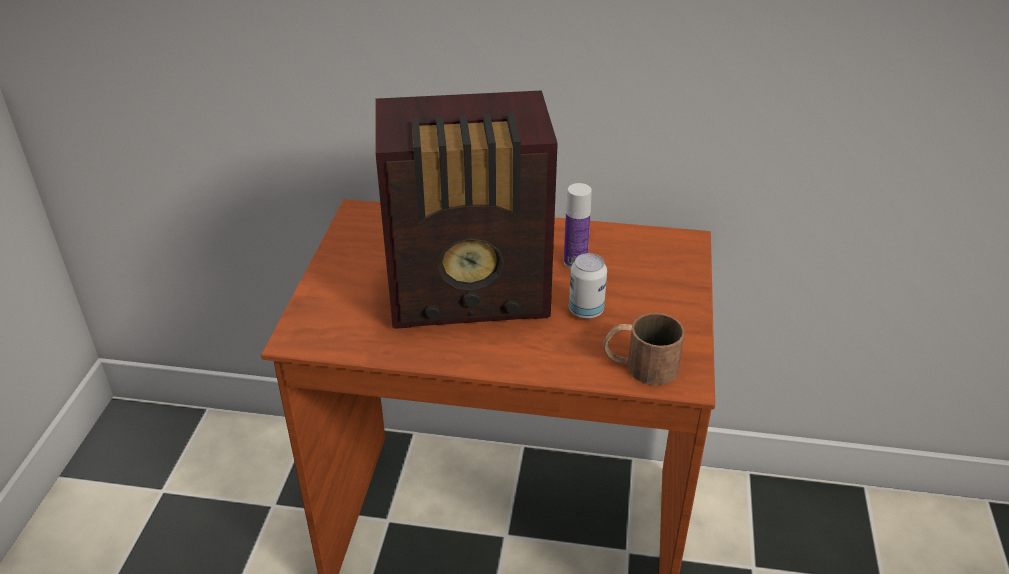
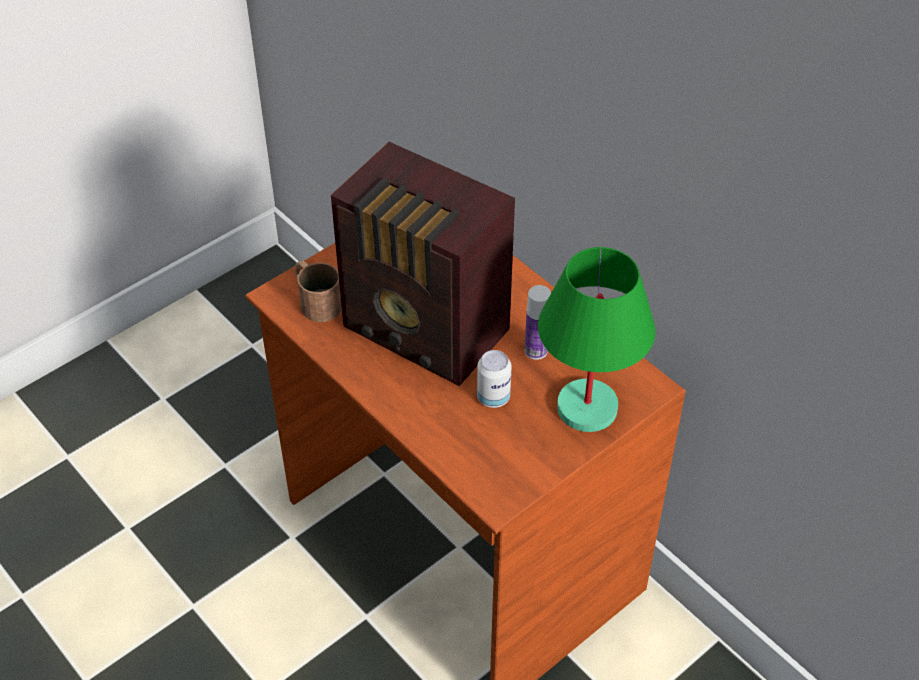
camera: 40 degrees right, 10 degrees up
(639, 365) = (478, 466): brown mug -> brown mug (315, 300)
(663, 277) = (588, 407): none -> green table lamp

